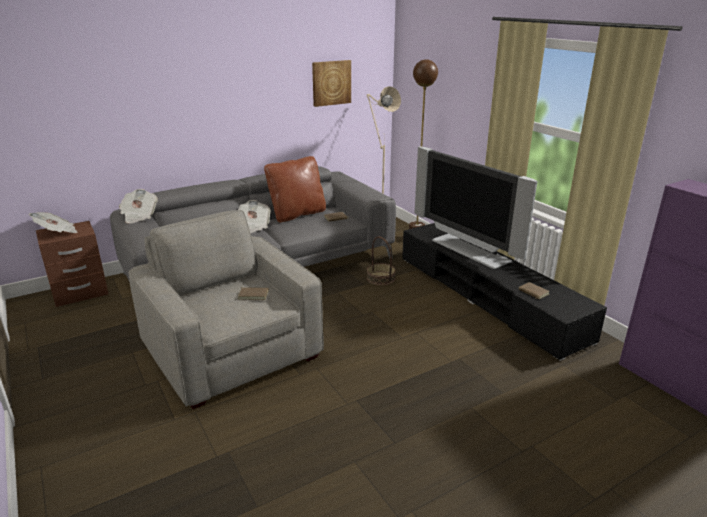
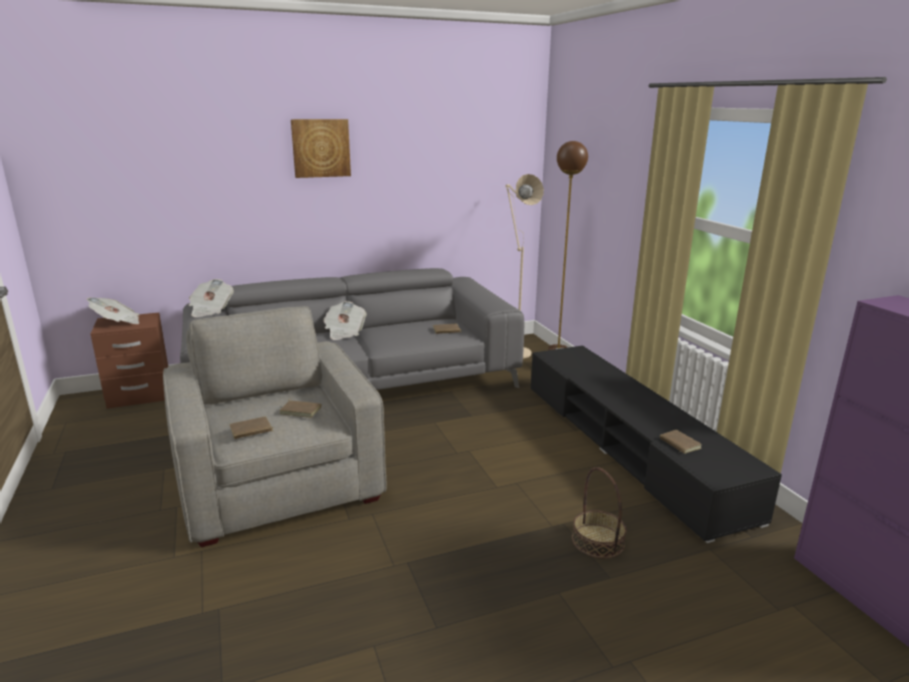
camera: 10 degrees right, 5 degrees down
(222, 314) = (251, 430): none -> brown book
(297, 214) = (402, 323): brown pillow -> none
(331, 83) = (462, 169): picture -> picture (321, 148)
(381, 278) = (495, 410): basket -> basket (598, 541)
(469, 251) = (608, 383): television -> none

